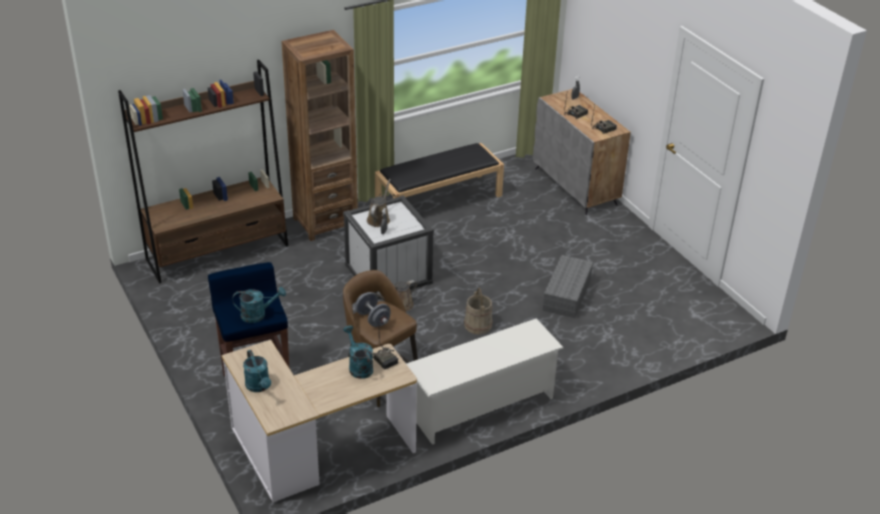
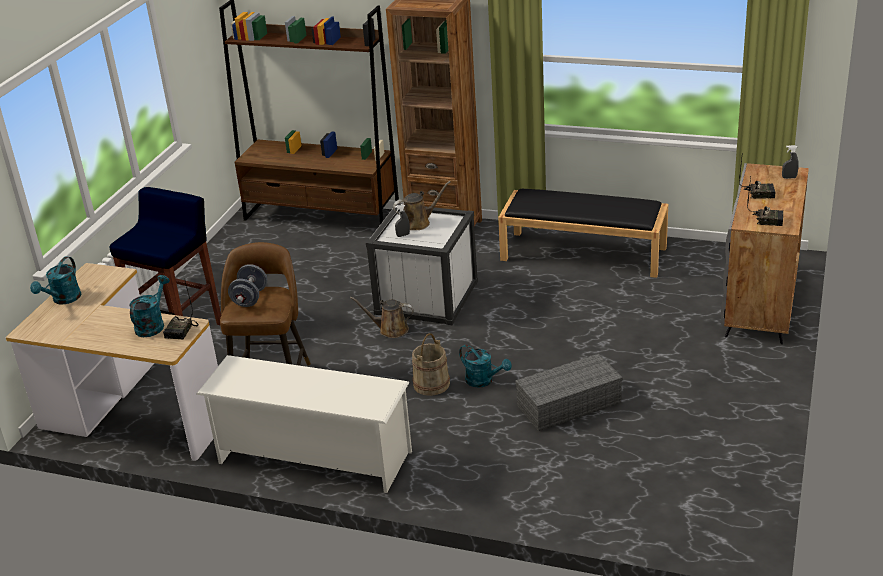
camera: 50 degrees right, 5 degrees down
(258, 315) = (153, 243): turquoise watering can -> turquoise watering can (484, 381)

